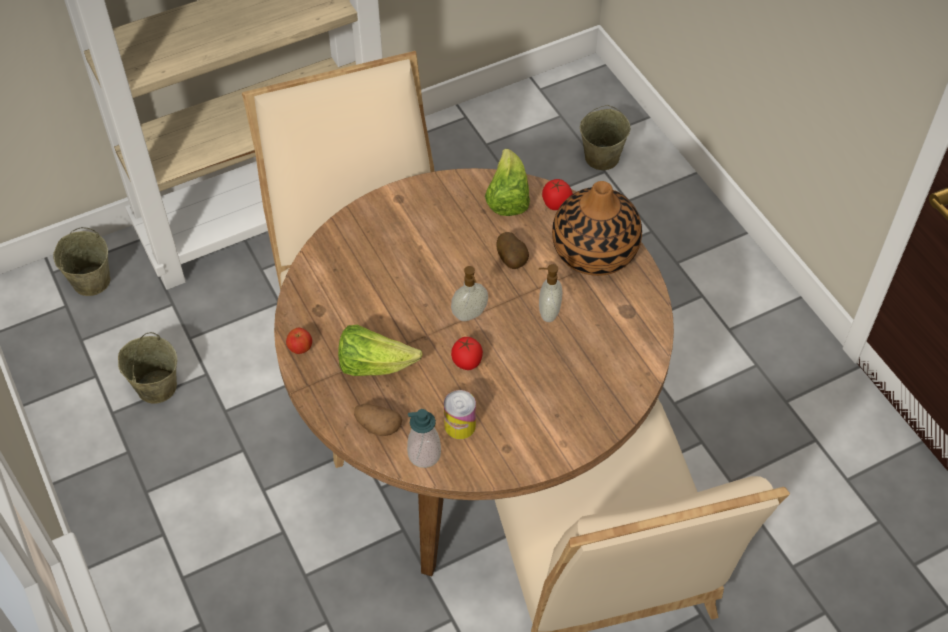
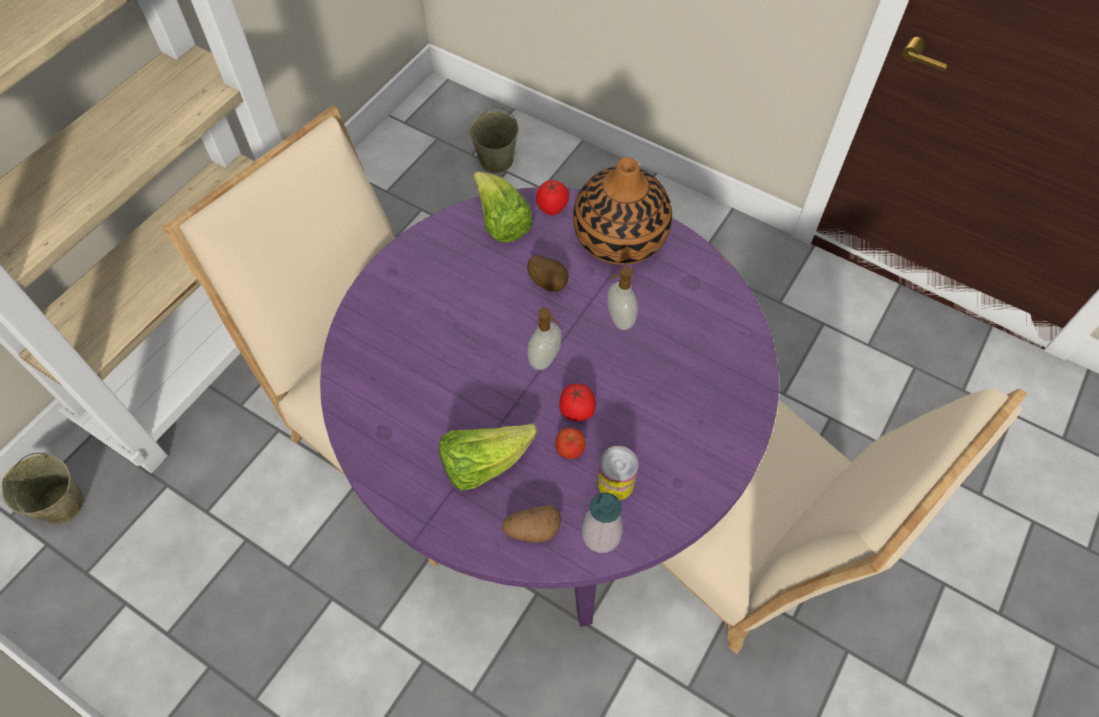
camera: 30 degrees left, 5 degrees up
(156, 386) = (199, 580): beige bucket -> none
(300, 348) = (391, 485): apple -> apple (570, 450)
(474, 444) = (549, 474): brown dining table -> purple dining table

